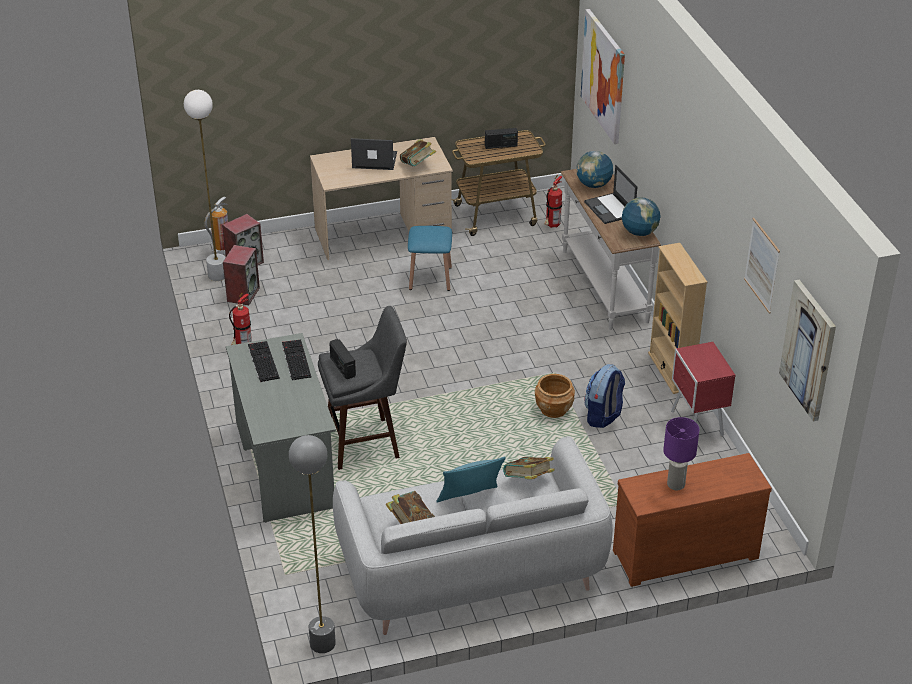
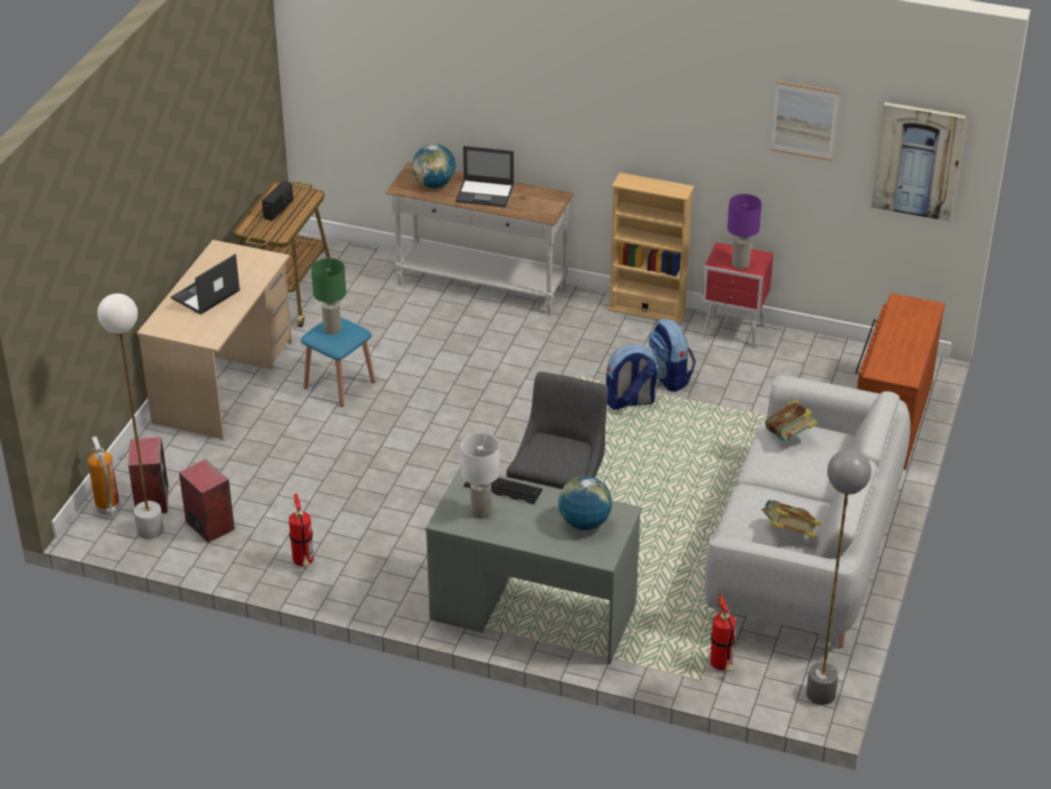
camera: 55 degrees left, 0 degrees up
(262, 361) = (480, 512): keyboard -> white table lamp
(342, 367) = (551, 461): radio -> none
(418, 165) = (252, 272): book -> none
(428, 232) = (331, 329): none -> green table lamp
(470, 500) = (783, 483): turquoise pillow -> none
(552, 226) = (348, 271): fire extinguisher -> fire extinguisher (722, 667)
(553, 410) = (630, 402): brown planter -> backpack
(603, 75) = (369, 68): picture -> none
(639, 232) = (542, 195): globe -> globe (584, 523)
(676, 484) = (897, 348): purple table lamp -> purple table lamp (740, 264)

